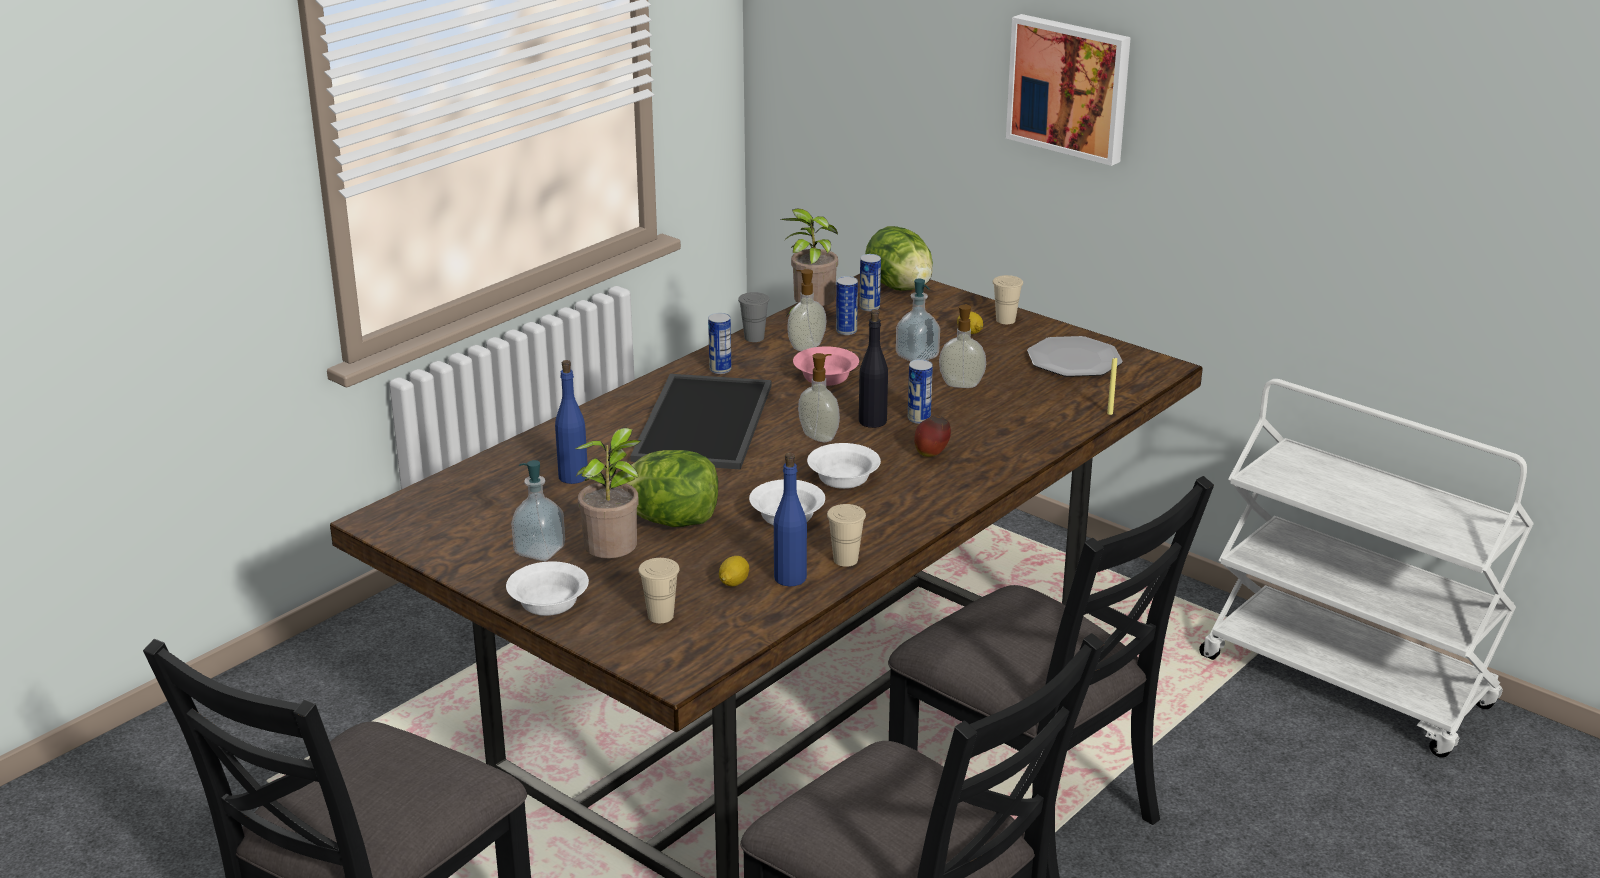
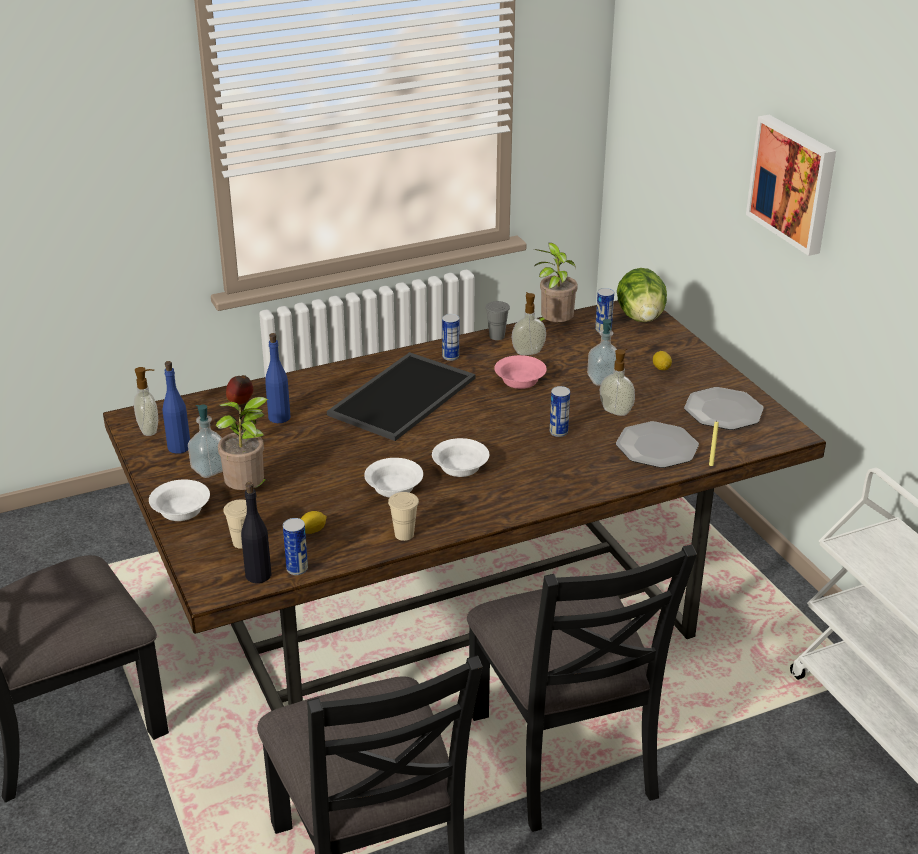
camera: 25 degrees right, 5 degrees up
(671, 521) = (313, 470): lettuce -> none
(790, 578) = (353, 538): blue bottle -> blue bottle (179, 447)
(819, 436) = (473, 428): soap dispenser -> soap dispenser (150, 430)
(846, 331) = (568, 346): can -> can (297, 569)
(872, 421) = (522, 425): black bottle -> black bottle (258, 575)
(932, 454) = (542, 464): apple -> apple (241, 403)
(1005, 320) = (699, 364): beige cup -> none
(1038, 409) = (657, 447): none -> plate

